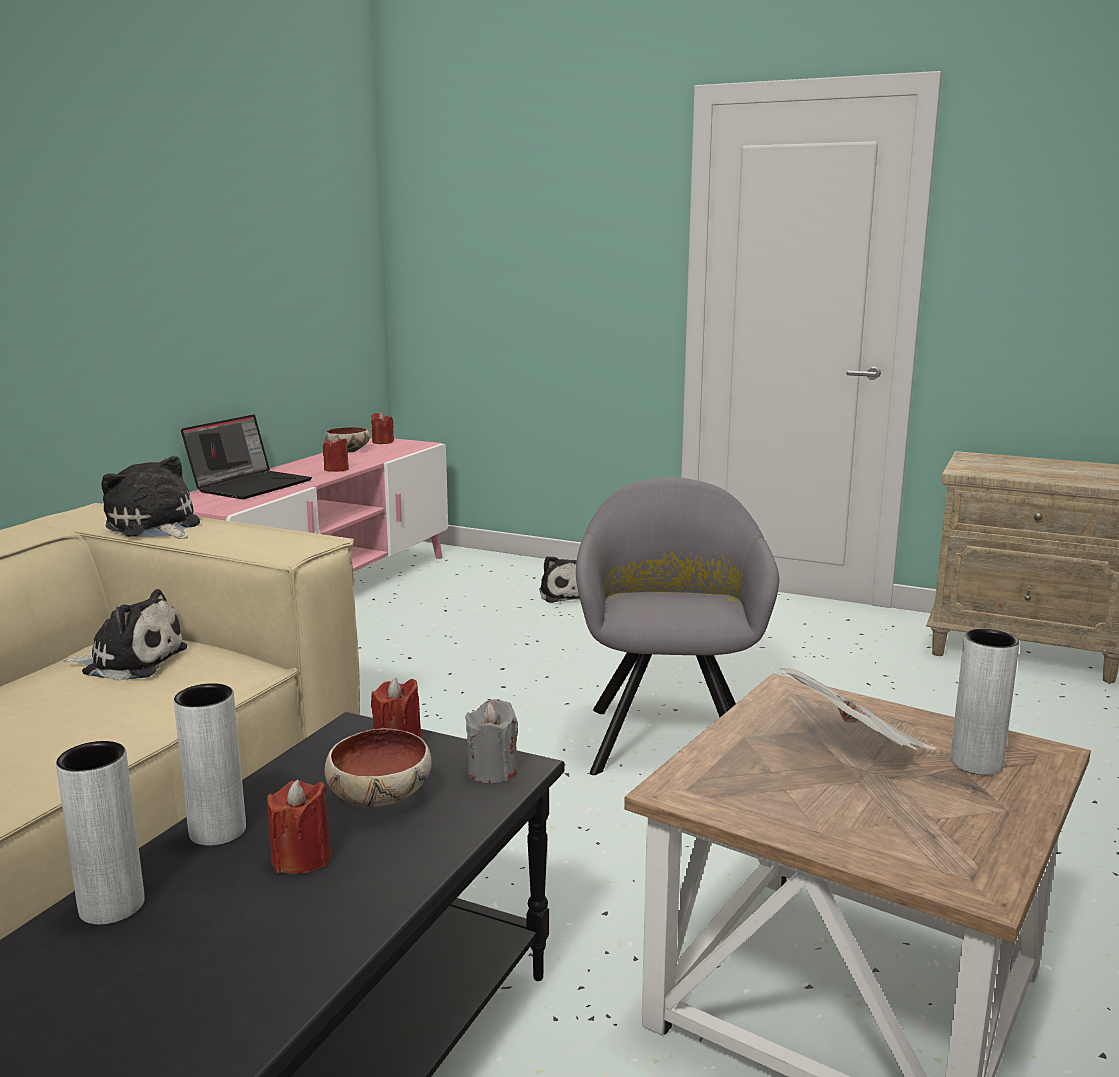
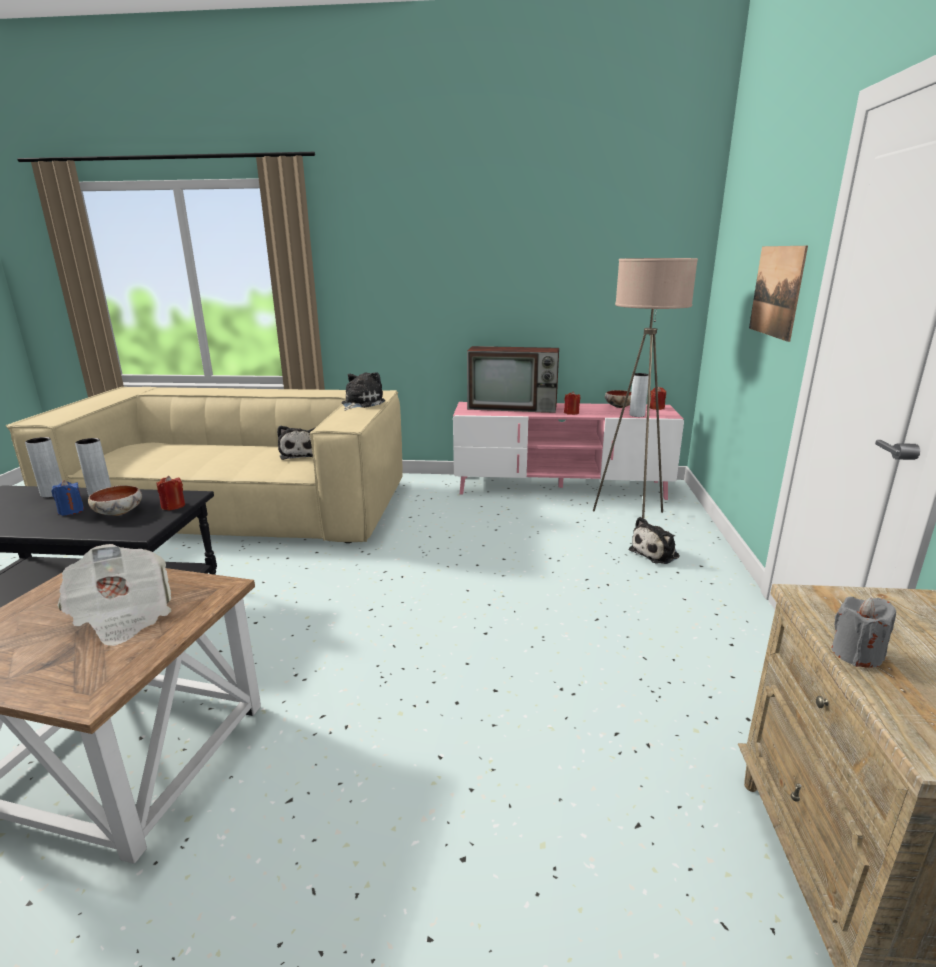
camera: 70 degrees right, 5 degrees up
(251, 485) = (514, 407): laptop -> television
(301, 858) = (71, 511): red candle -> blue candle
(472, 584) = (631, 519): none -> beige floor lamp
(492, 771) = (138, 528): grey candle -> grey candle (856, 654)
(591, 267) = (776, 291): none -> picture
(669, 735) = (441, 637): grey armchair -> none
(976, 763) = (83, 665): grey vase -> grey vase (637, 415)

